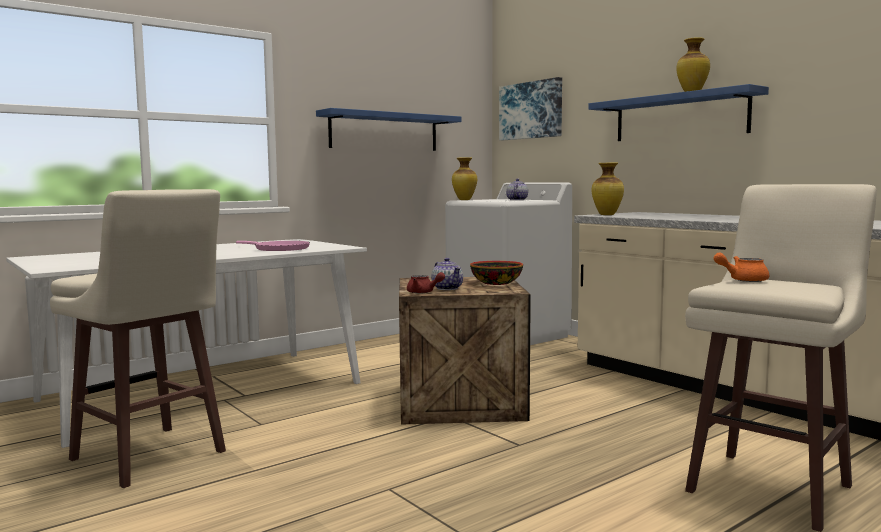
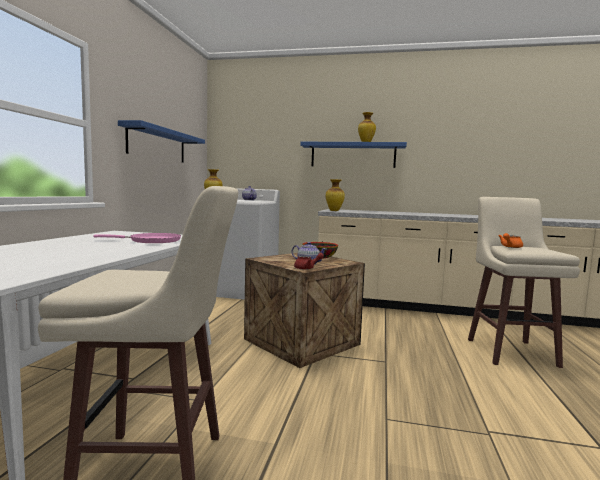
camera: 40 degrees left, 0 degrees up
(531, 110) = (243, 141): picture -> none

